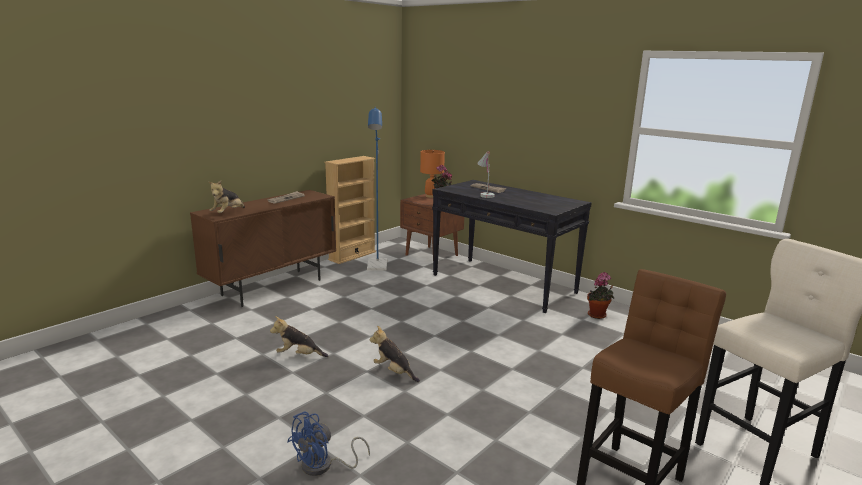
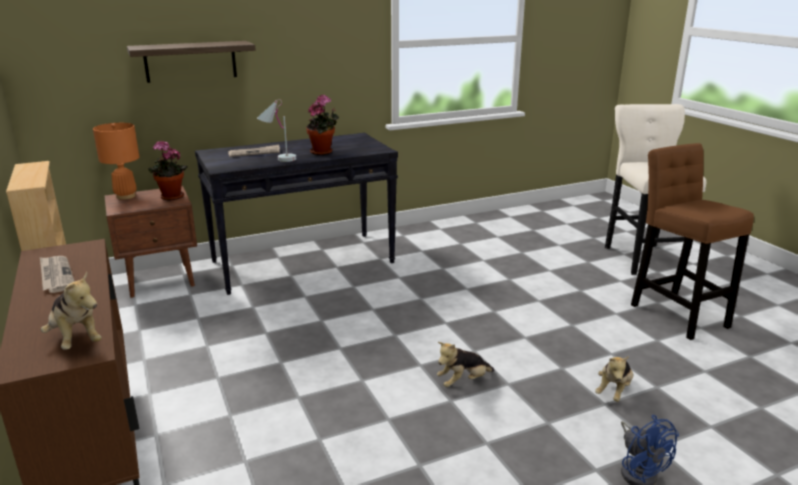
camera: 65 degrees left, 5 degrees up
(299, 355) = (374, 451): plush toy -> plush toy (613, 391)
(377, 267) = (145, 328): blue floor lamp -> none
(483, 119) = (190, 61): none -> shelf
(598, 316) = (420, 242): potted plant -> potted plant (323, 152)

